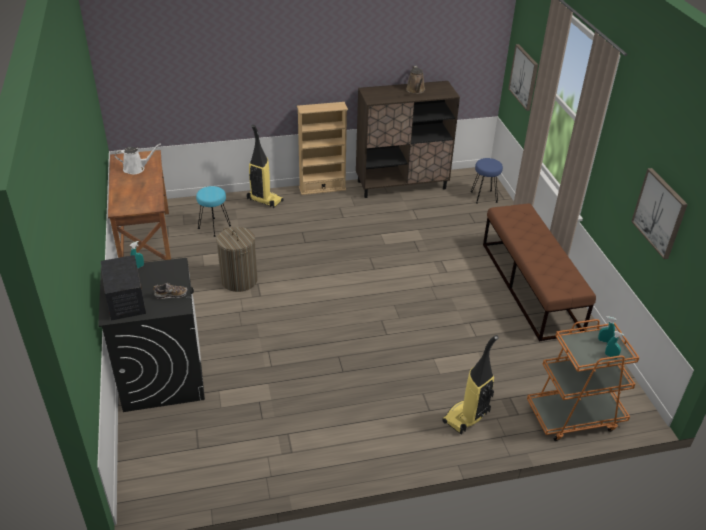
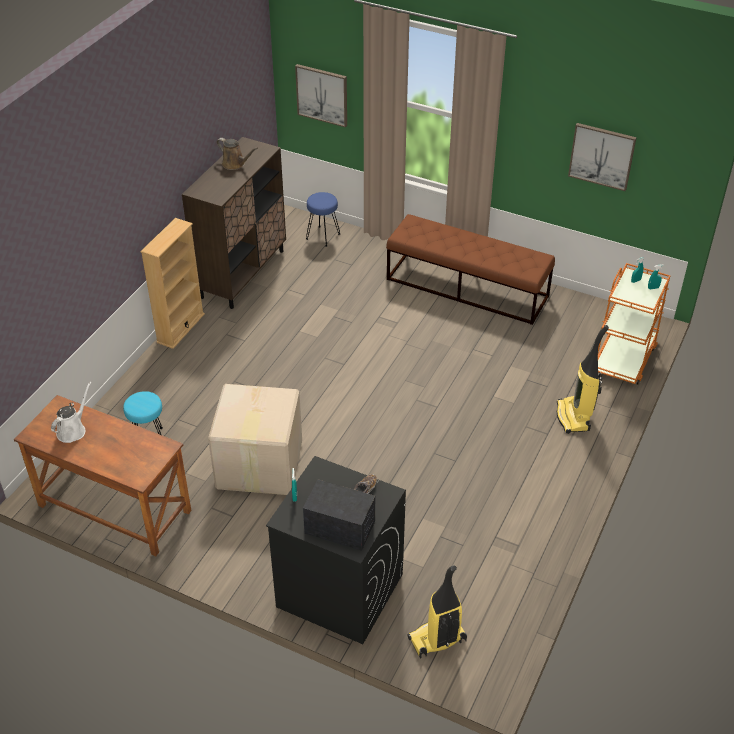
camera: 50 degrees left, 5 degrees up
(239, 280) = (258, 465): laundry basket -> cardboard box
(264, 200) = (148, 380): vacuum cleaner -> vacuum cleaner (437, 640)

